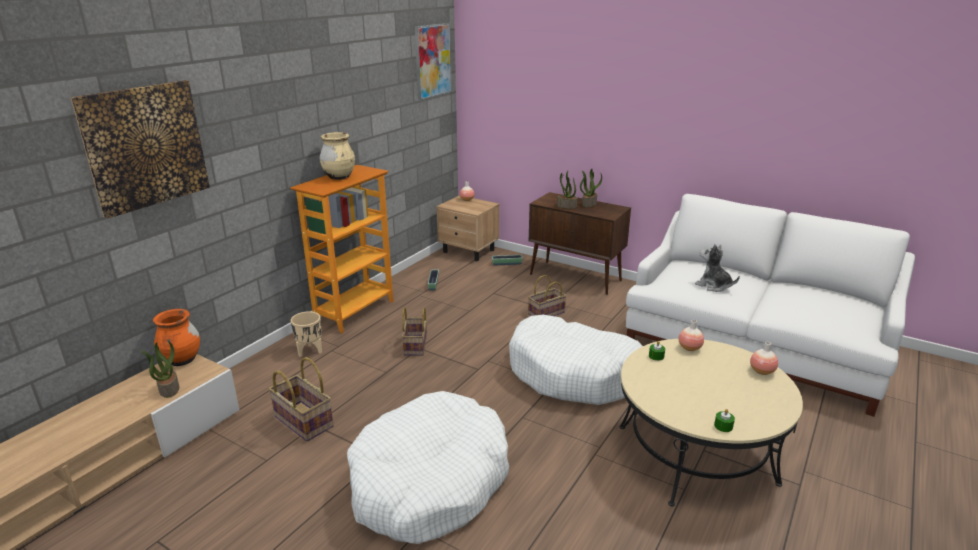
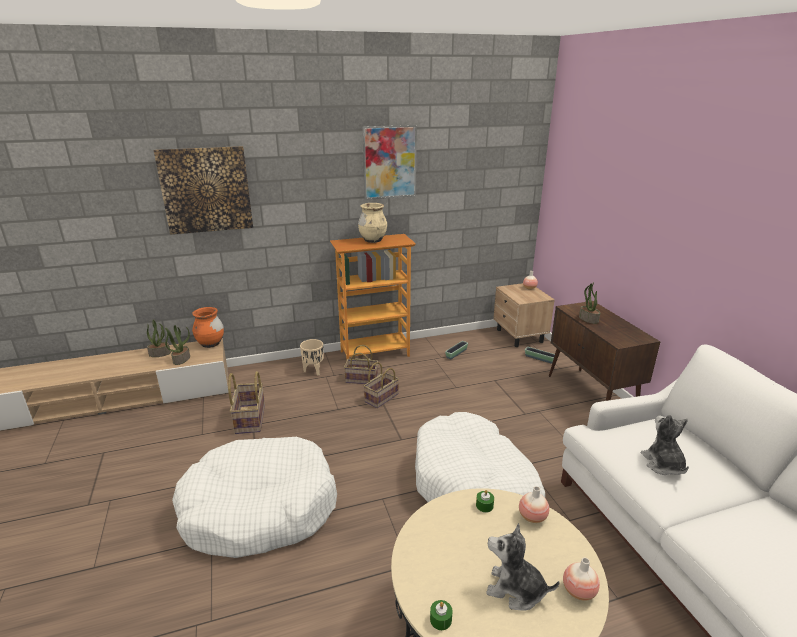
camera: 40 degrees right, 0 degrees up
(432, 61) = (513, 152): picture -> picture (389, 162)
(546, 314) = (517, 418): basket -> basket (360, 380)
(589, 204) = (616, 324): potted plant -> potted plant (160, 353)
(735, 389) = (515, 589): none -> plush toy

